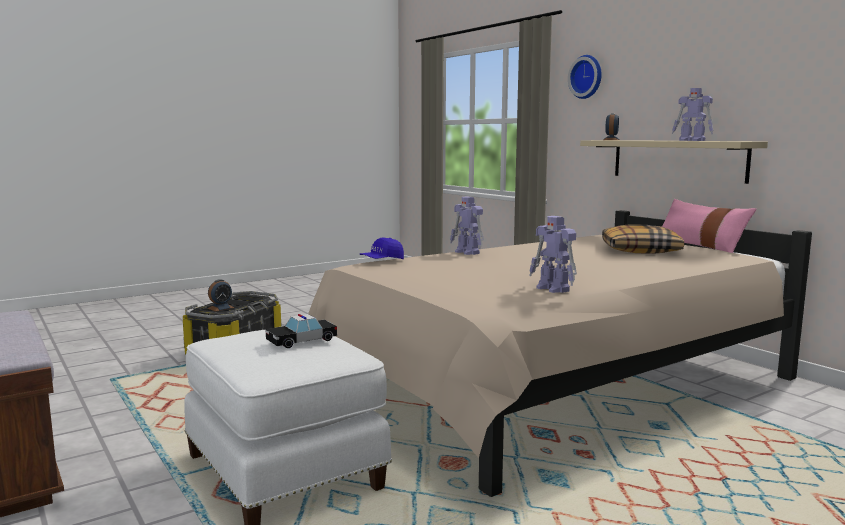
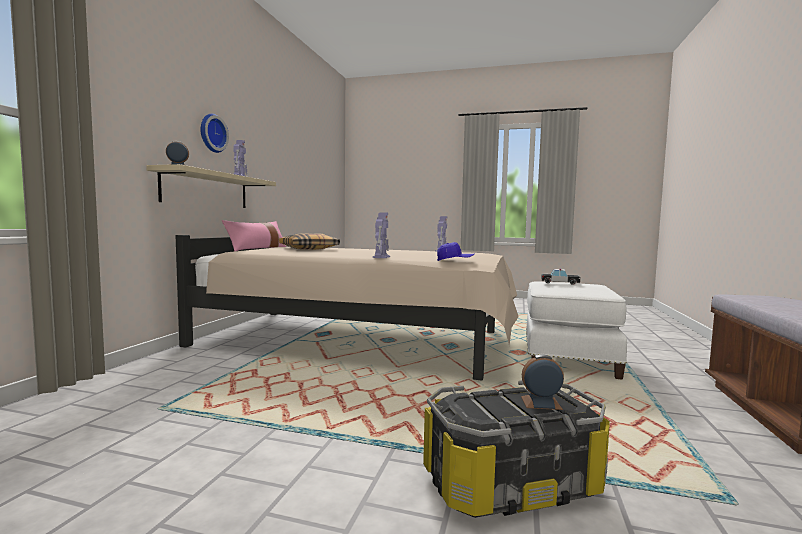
camera: 130 degrees left, 5 degrees down
(587, 77) = (114, 87): wall clock -> wall clock (211, 133)

